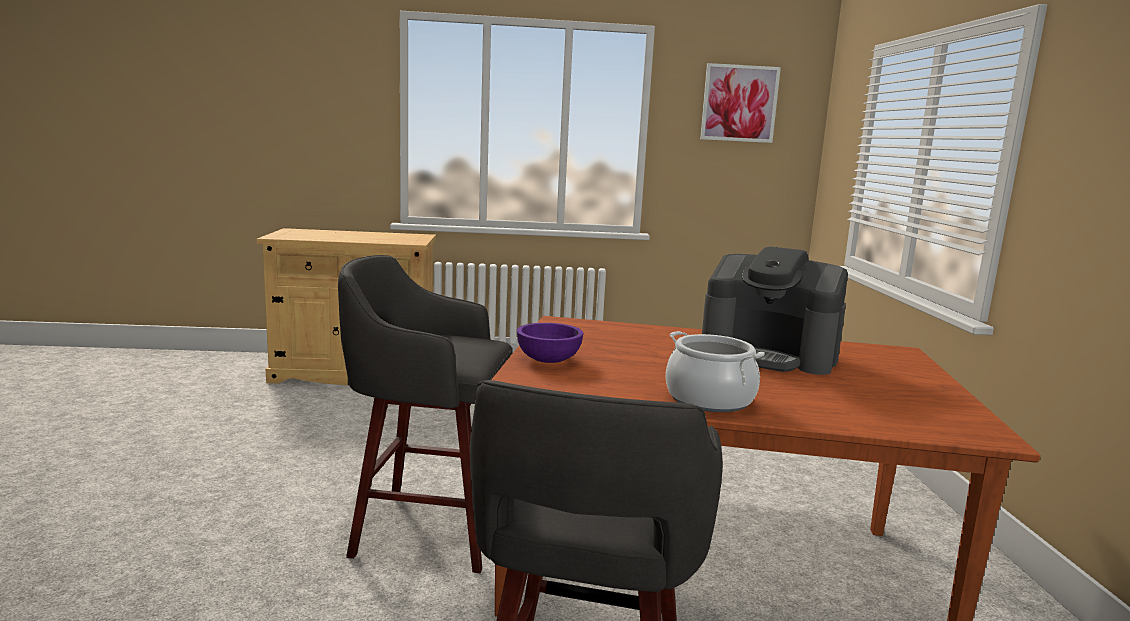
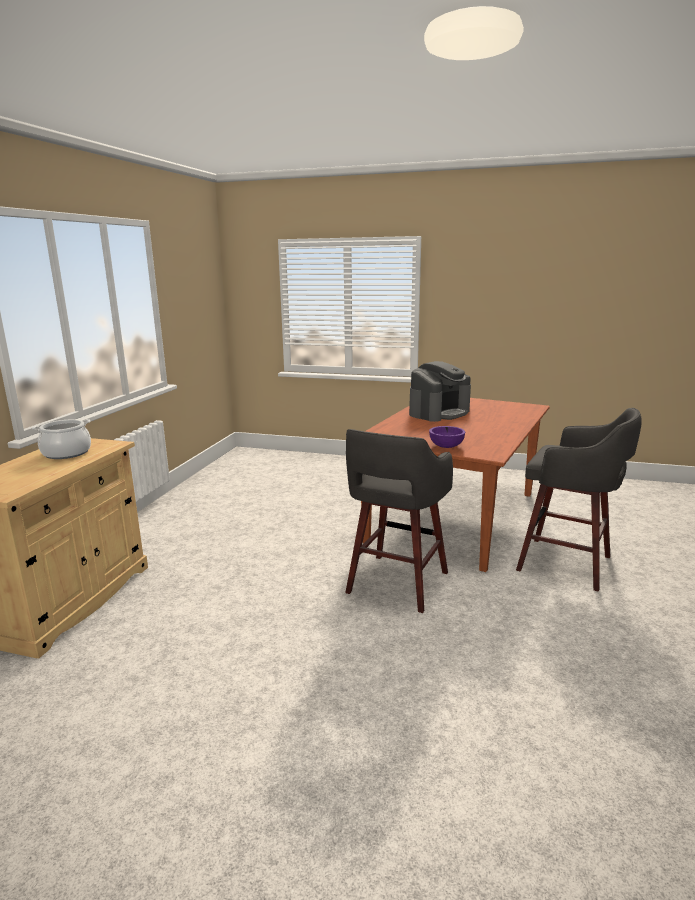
camera: 70 degrees left, 5 degrees up
(709, 399) = (504, 429): cooking pot -> cooking pot (67, 453)
(739, 103) = (192, 277): picture -> none

